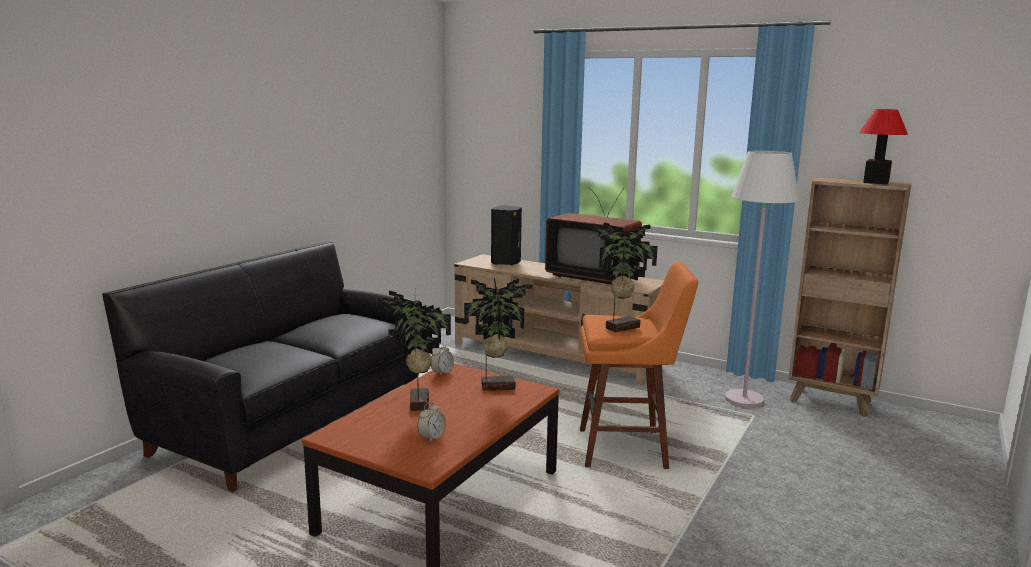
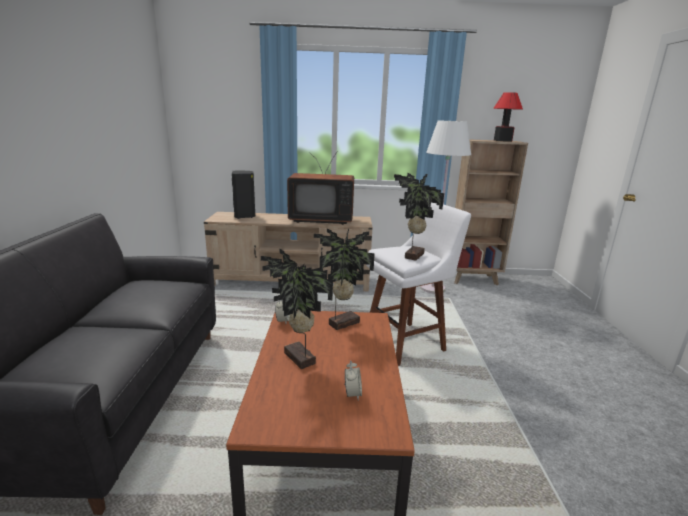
camera: 30 degrees left, 5 degrees up
(628, 449) = (407, 342): orange stool -> white stool

